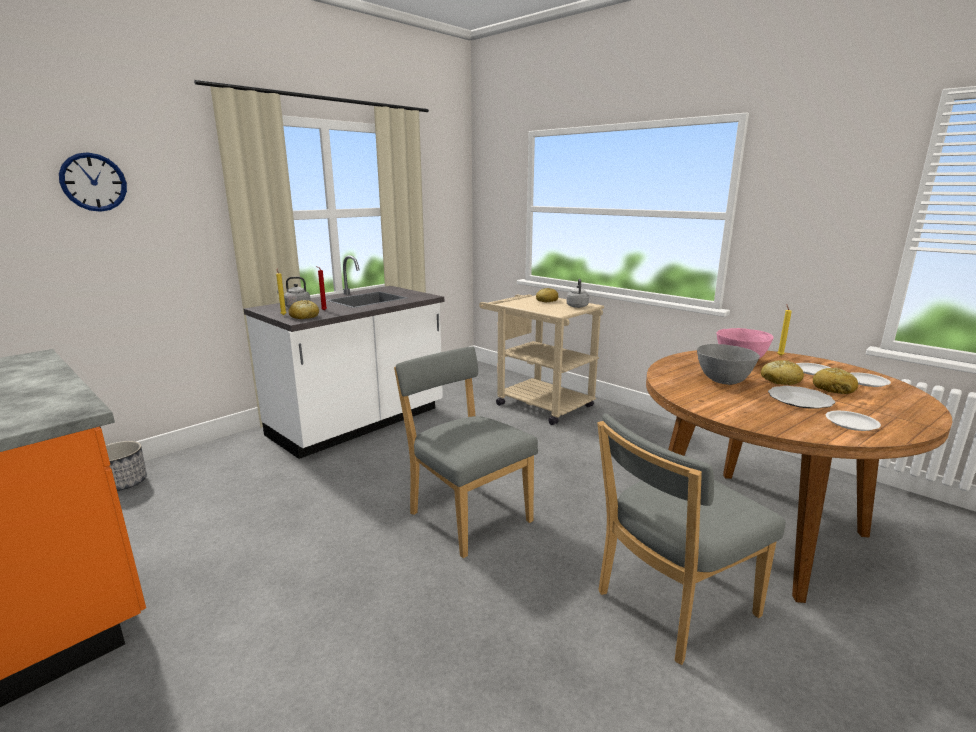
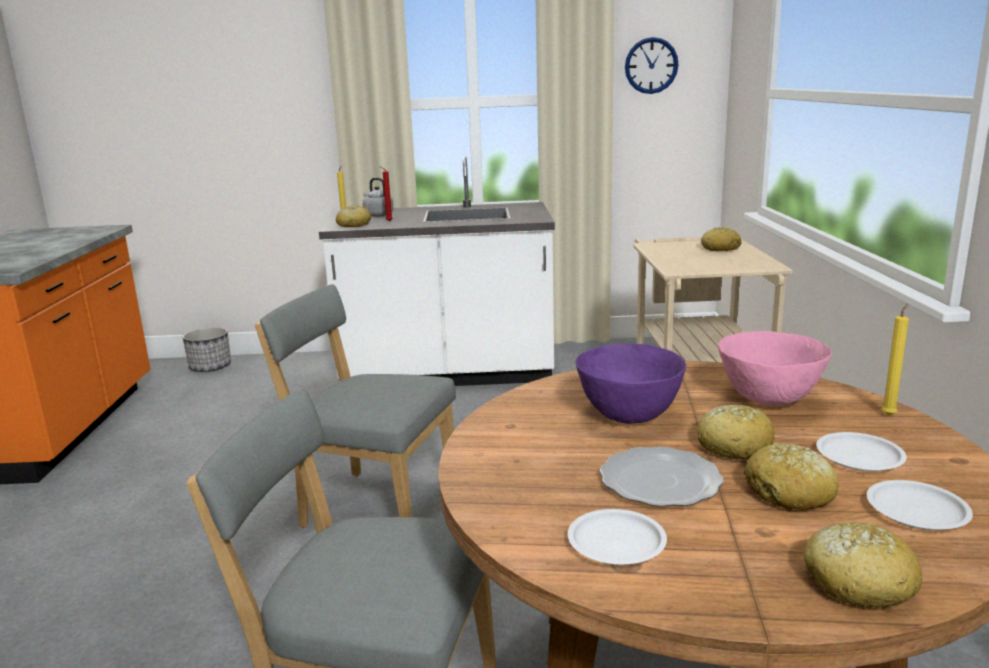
camera: 45 degrees right, 0 degrees up
(93, 182) = (216, 72): wall clock -> wall clock (651, 65)
(466, 515) = (374, 506): grey chair -> grey chair turned 75 degrees counterclockwise
(577, 306) = (740, 263): grey kettle -> none
(724, 381) = (630, 416): grey bowl -> purple bowl
(913, 406) = (857, 582): none -> bread

